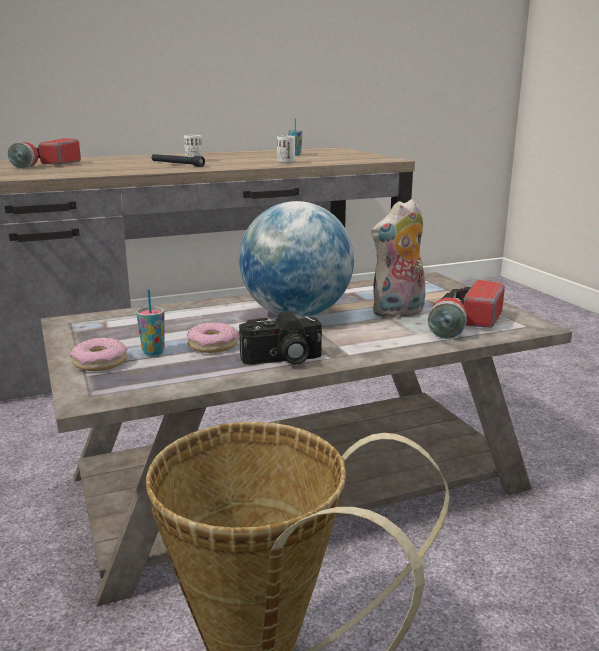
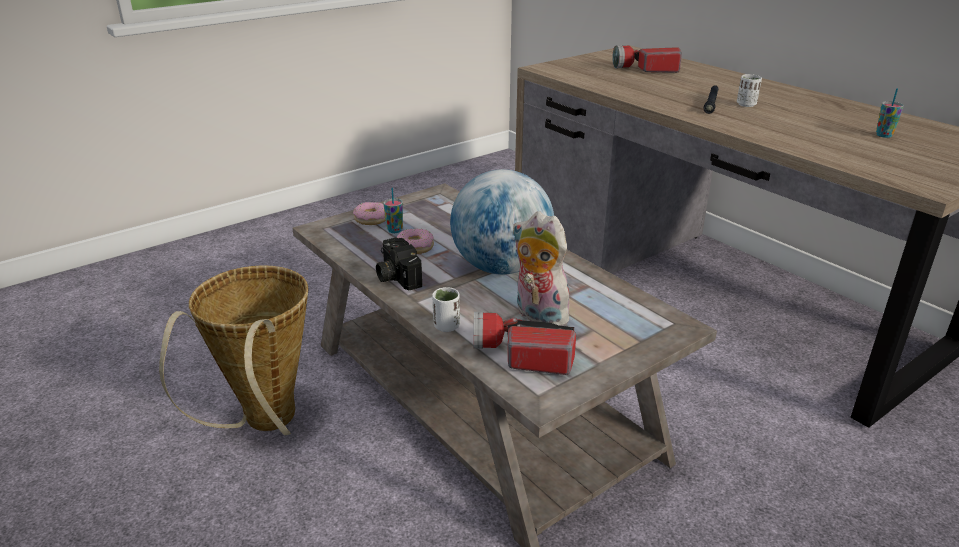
camera: 75 degrees right, 10 degrees up
(286, 163) = (796, 140): white cup -> white cup (446, 326)

